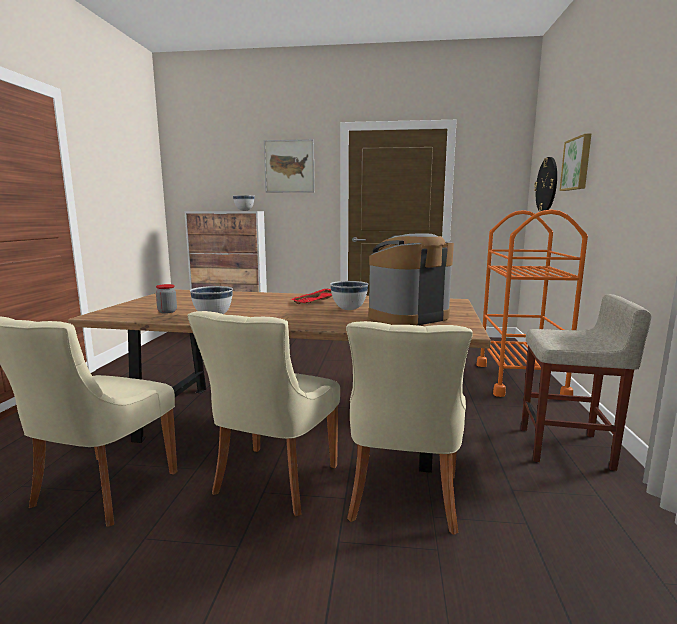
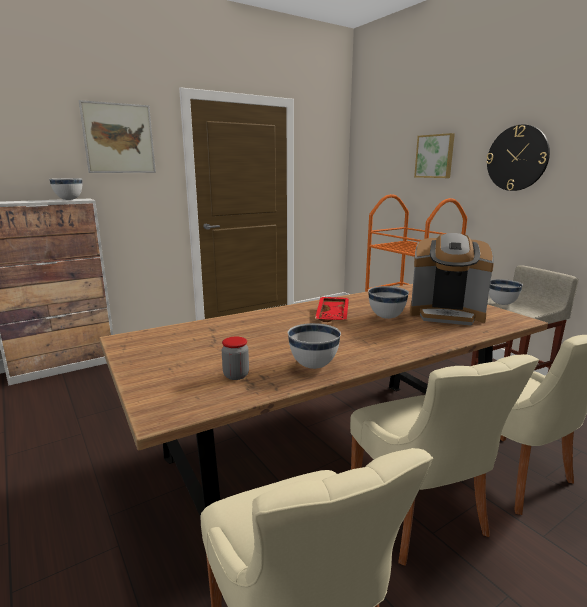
camera: 40 degrees left, 5 degrees up
(407, 317) = (446, 314): coffee machine -> coffee machine turned 90 degrees counterclockwise
(547, 185) = (384, 169): wall clock -> wall clock (517, 158)
(547, 334) = (501, 304): none -> white bowl

